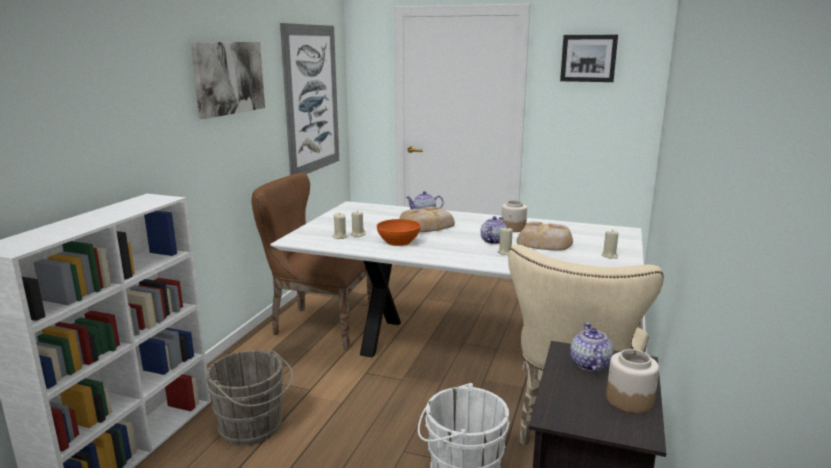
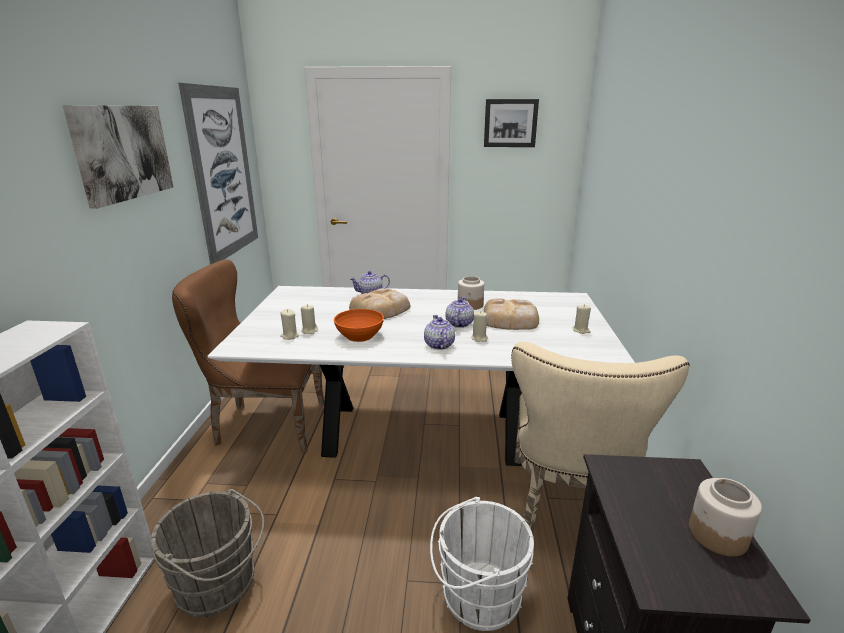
camera: 15 degrees left, 5 degrees up
(589, 364) = (644, 485): teapot -> teapot (439, 345)

